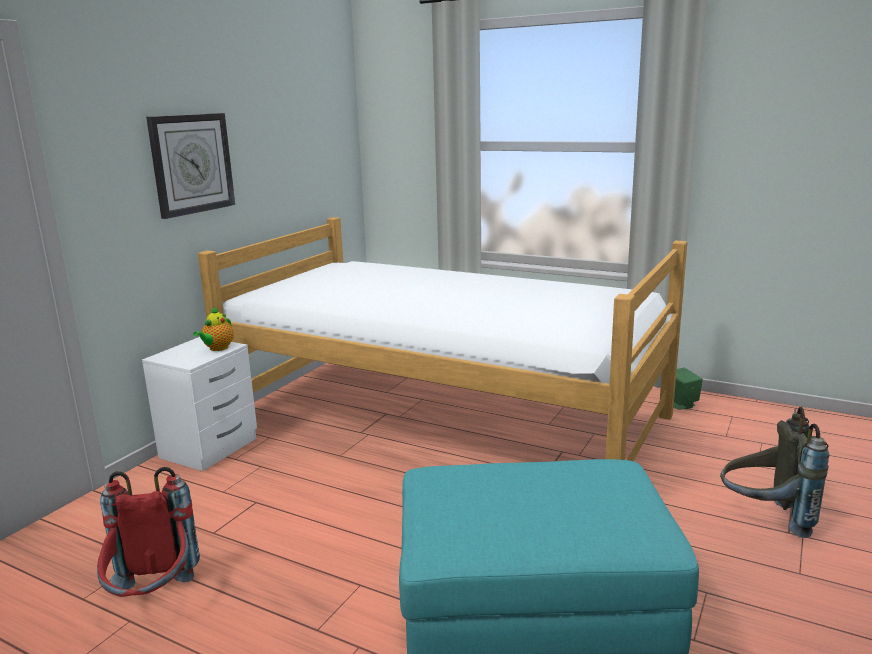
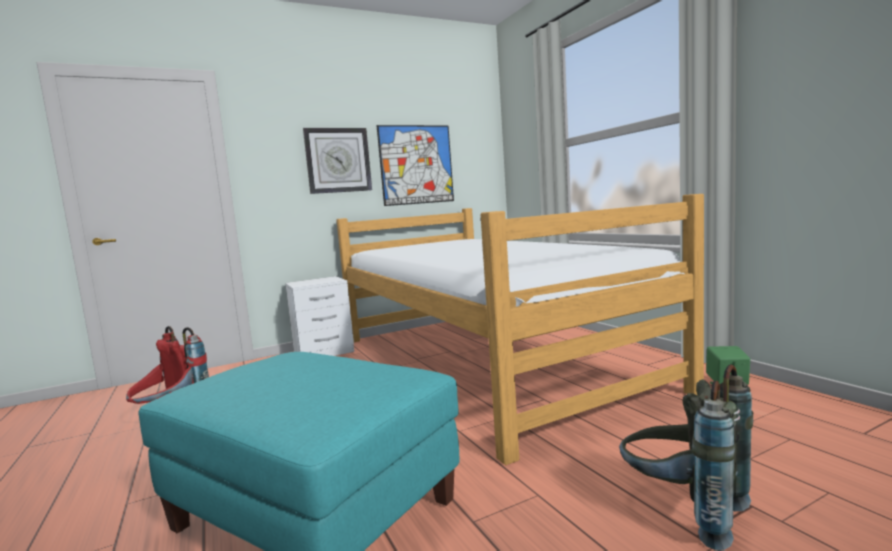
camera: 35 degrees right, 10 degrees down
(217, 348) = (328, 281): teapot -> none
(278, 162) = (416, 164): none -> picture

